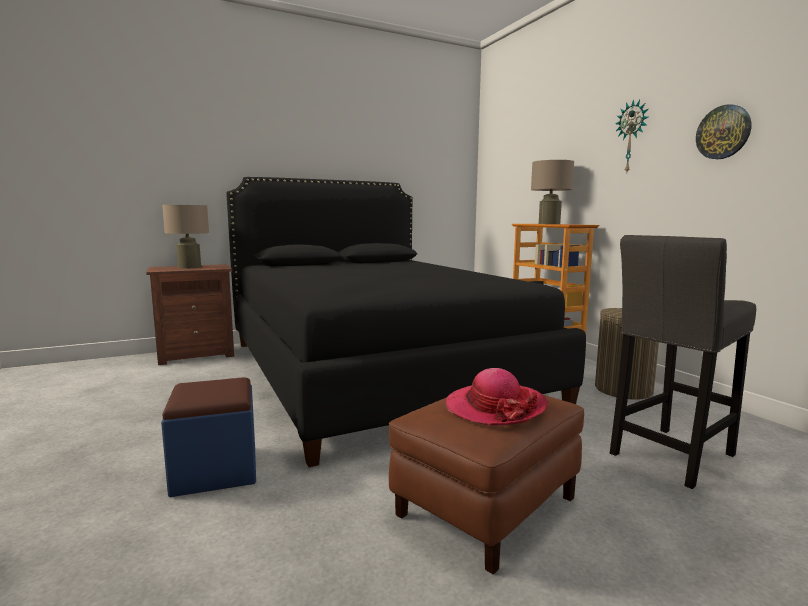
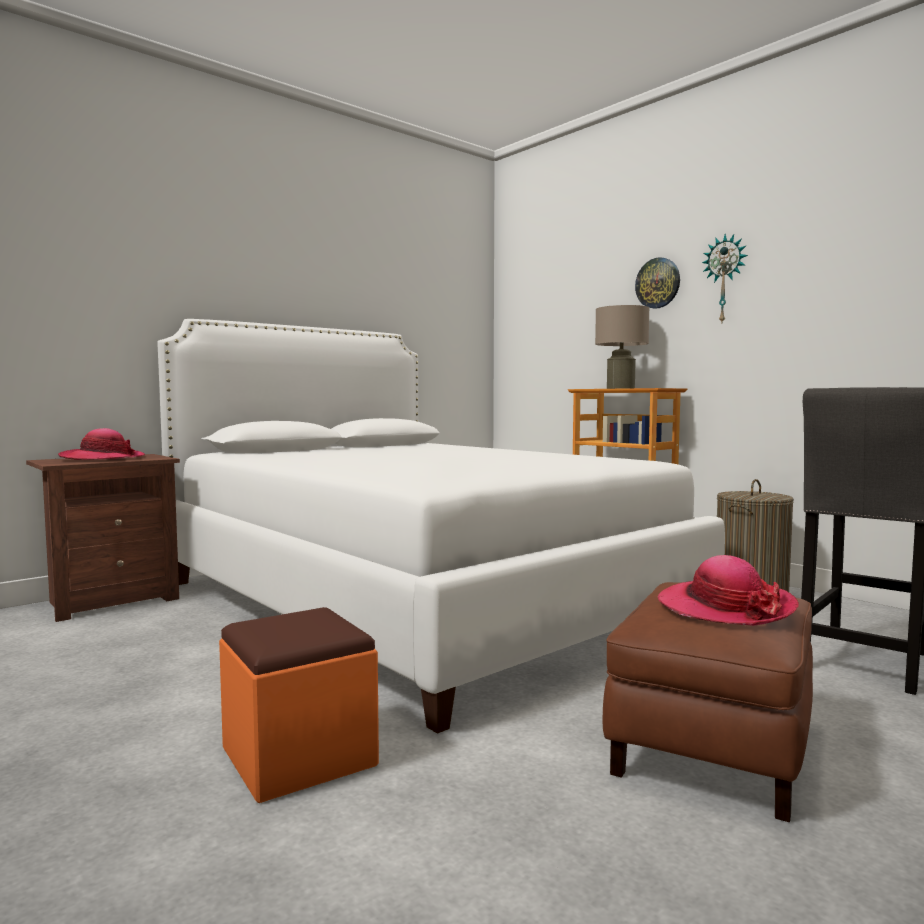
camera: 15 degrees left, 5 degrees down
(189, 267) = (102, 458): beige table lamp -> hat
(215, 470) = (299, 757): blue ottoman -> orange ottoman
(376, 370) = (418, 599): black bed -> white bed
(723, 132) = (843, 275): wall clock -> wall clock (658, 283)

